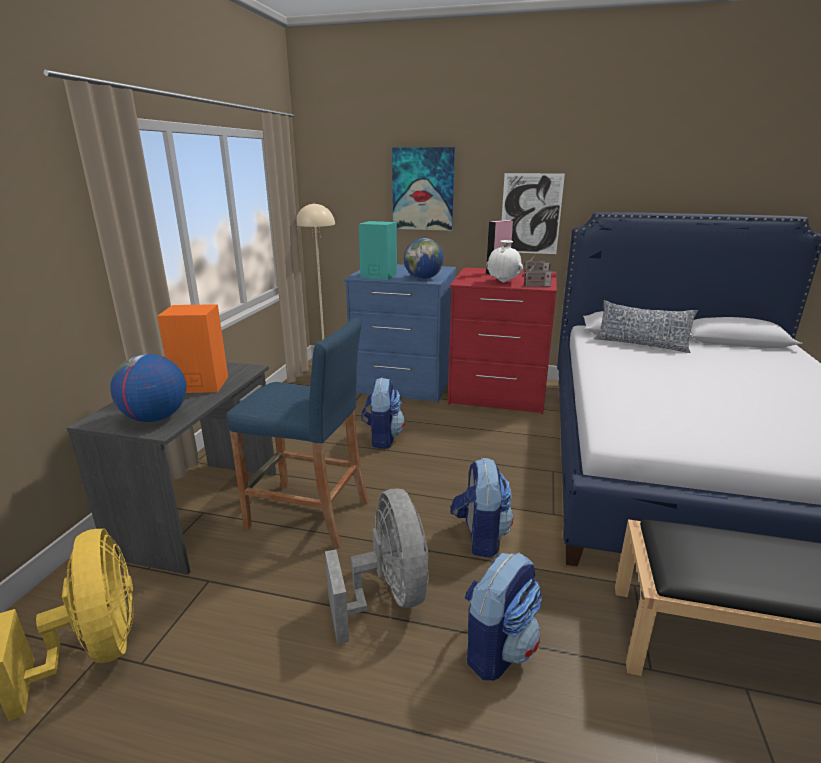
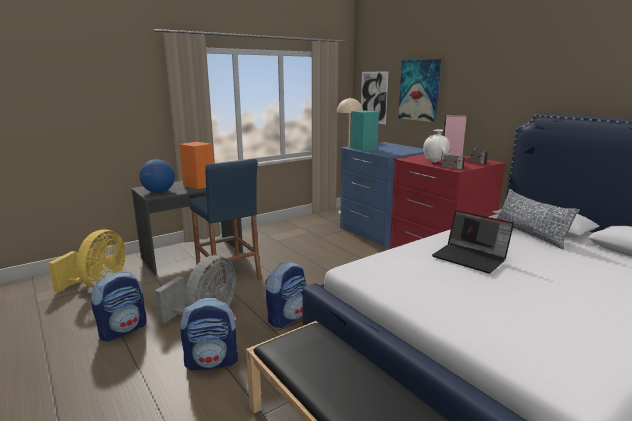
camera: 40 degrees right, 5 degrees down
(382, 438) = (319, 254): backpack -> backpack (123, 330)
(423, 278) = (387, 153): globe -> none
(530, 214) = (491, 112): picture -> picture (373, 97)
(666, 384) = (471, 258): none -> laptop

